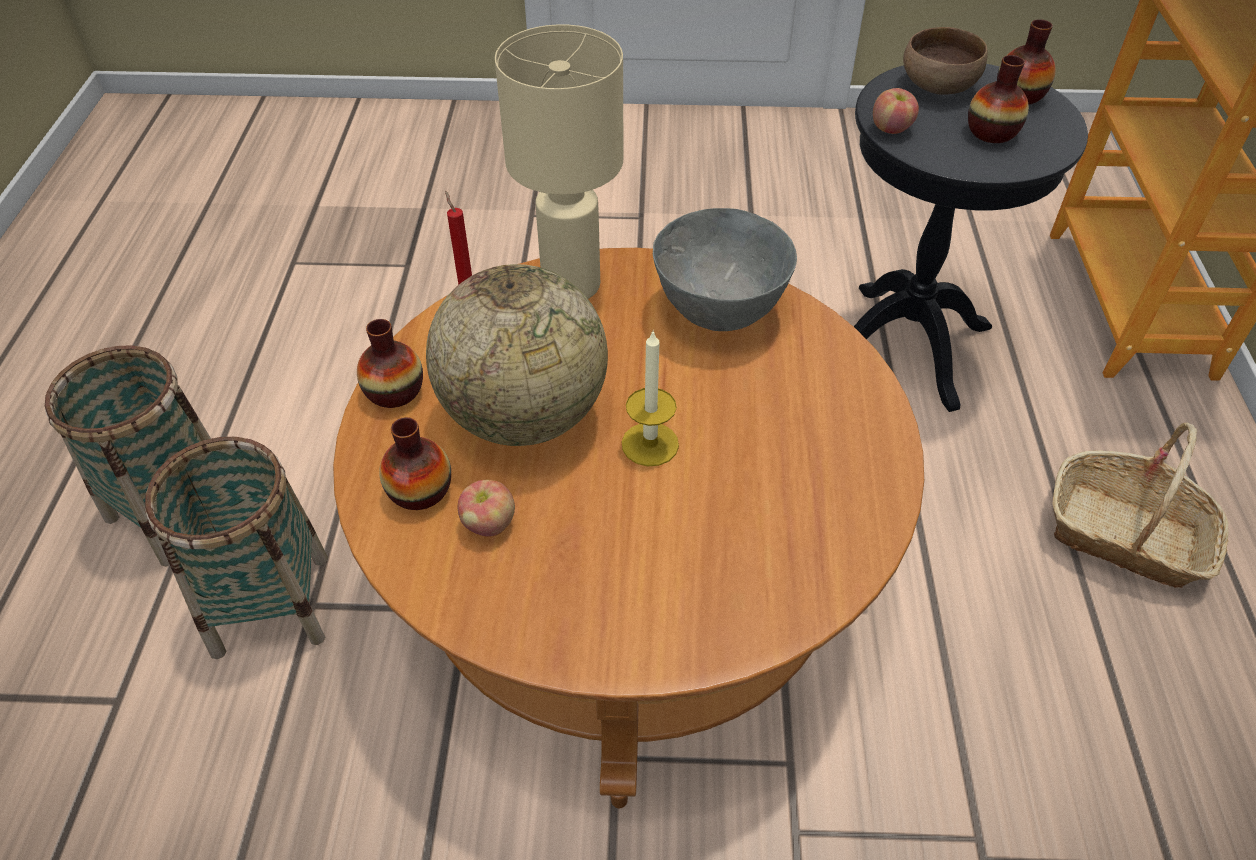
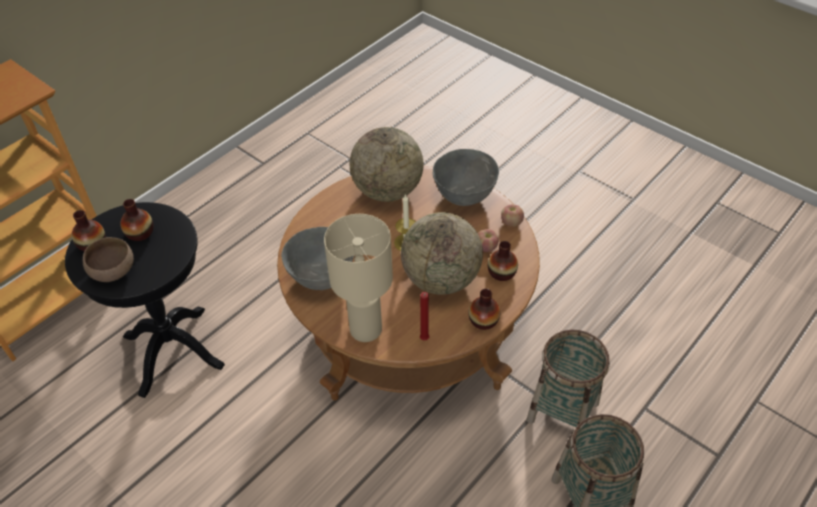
camera: 140 degrees left, 0 degrees up
(637, 619) = (463, 196): none -> grey bowl
(804, 528) = (387, 191): none -> globe
(891, 129) = (173, 260): apple -> apple (511, 222)
(1126, 535) = (218, 231): basket -> none

